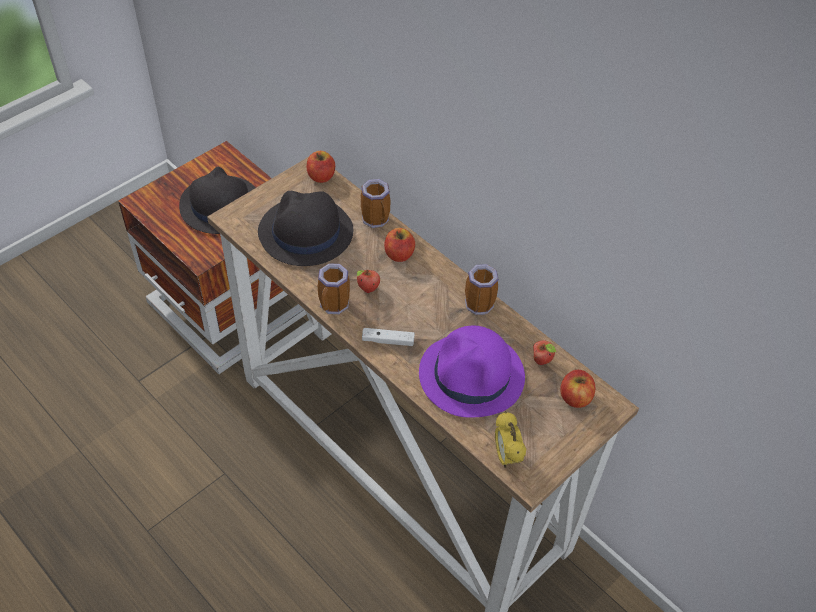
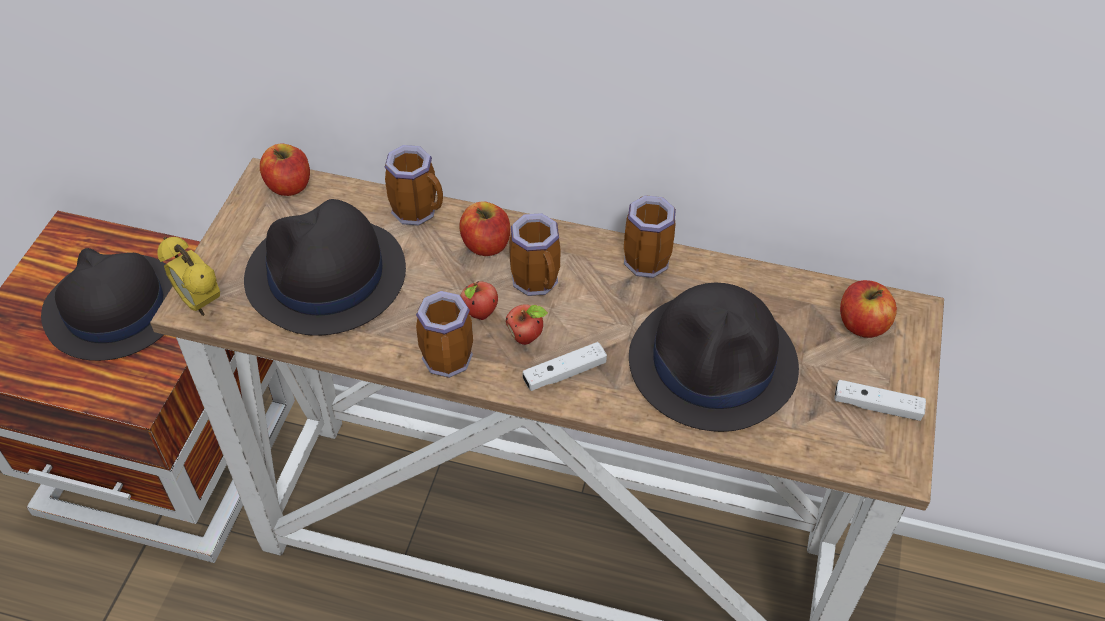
camera: 30 degrees left, 0 degrees up
(411, 287) = (539, 282): none -> mug
(472, 376) = (714, 363): purple hat -> black hat
(506, 457) = (844, 451): alarm clock -> alarm clock (199, 302)
(542, 361) = (784, 297): apple -> apple (527, 337)
(545, 444) = (877, 406): none -> white game controller

